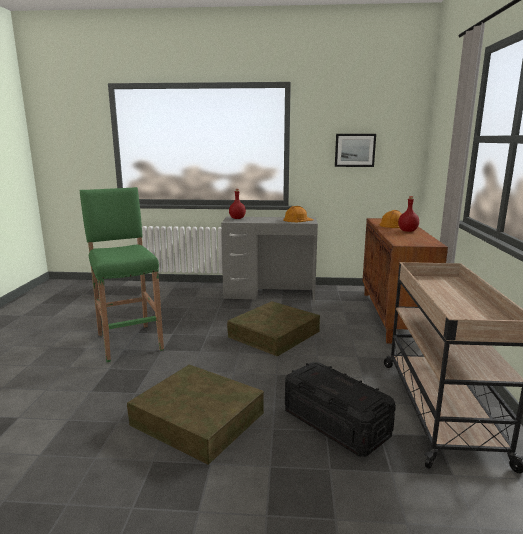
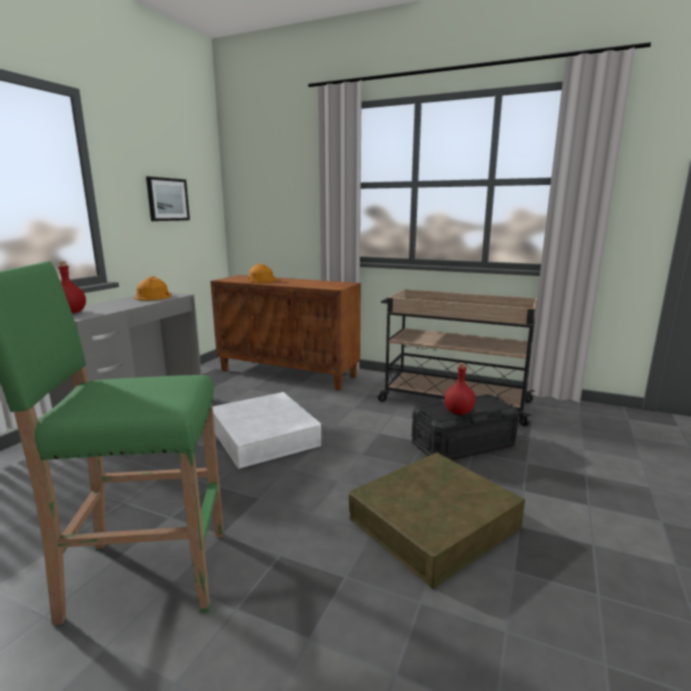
camera: 70 degrees left, 0 degrees up
(274, 334) = (264, 436): brown storage box -> white storage box
(408, 231) = (291, 281): red bottle -> red bottle (458, 412)

